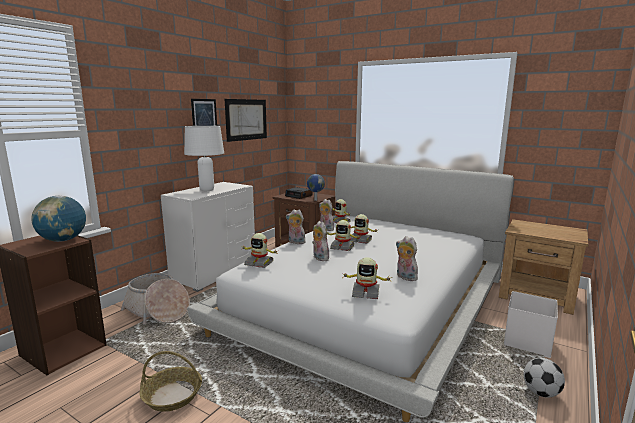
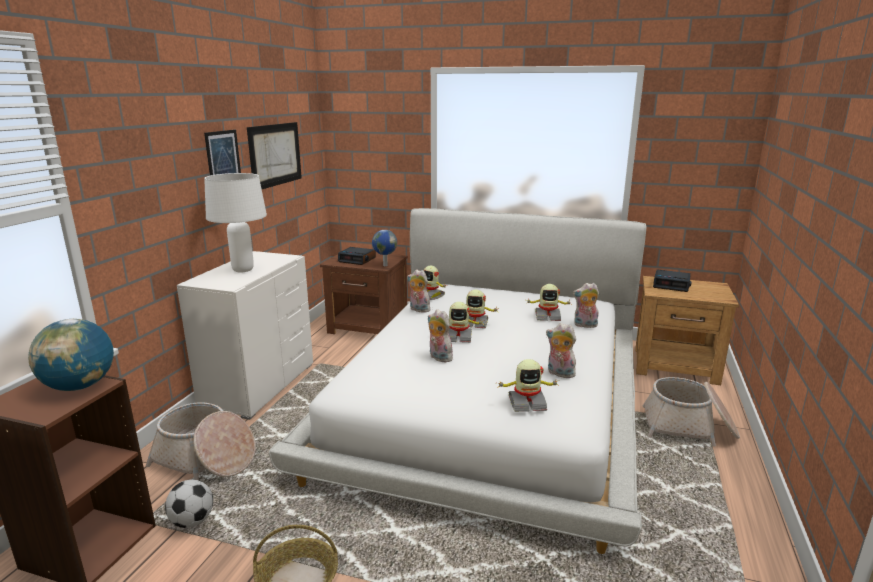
camera: 15 degrees left, 5 degrees up
(259, 263) = (363, 376): toy robot -> toy robot (547, 317)
(295, 242) = (391, 336): plush toy -> plush toy (585, 325)
(528, 342) = (689, 427): white storage box -> basket
(533, 227) = (671, 285): none -> alarm clock
(541, 393) = (724, 488): football -> football (192, 521)

